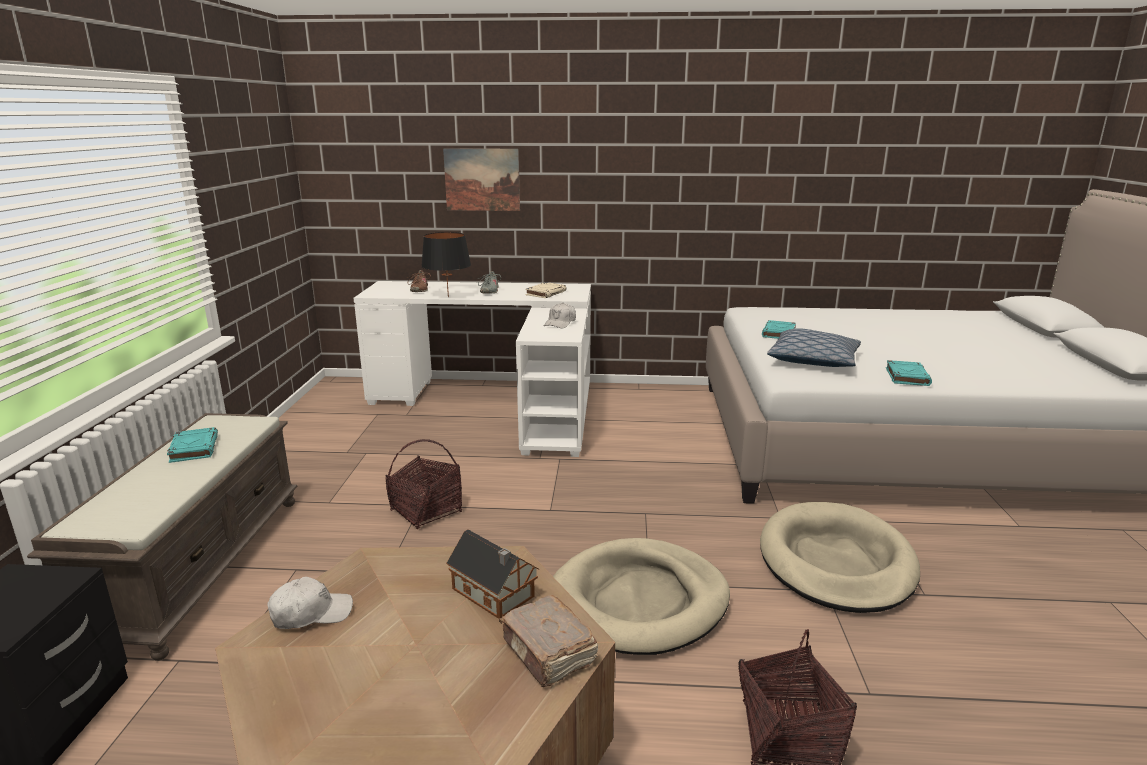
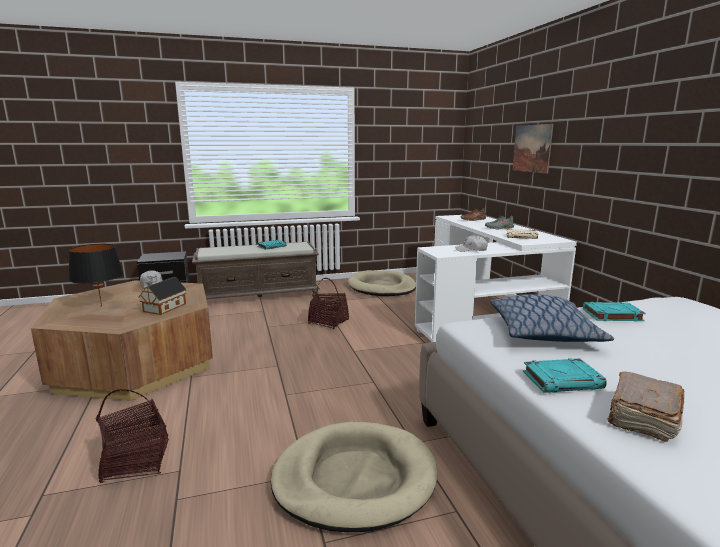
camera: 70 degrees right, 5 degrees down
(448, 297) = (468, 225): black table lamp -> black table lamp (101, 306)
(548, 653) = (114, 323): brown book -> brown book (642, 418)
(639, 601) = (265, 394): beige dog bed -> beige dog bed (381, 287)

